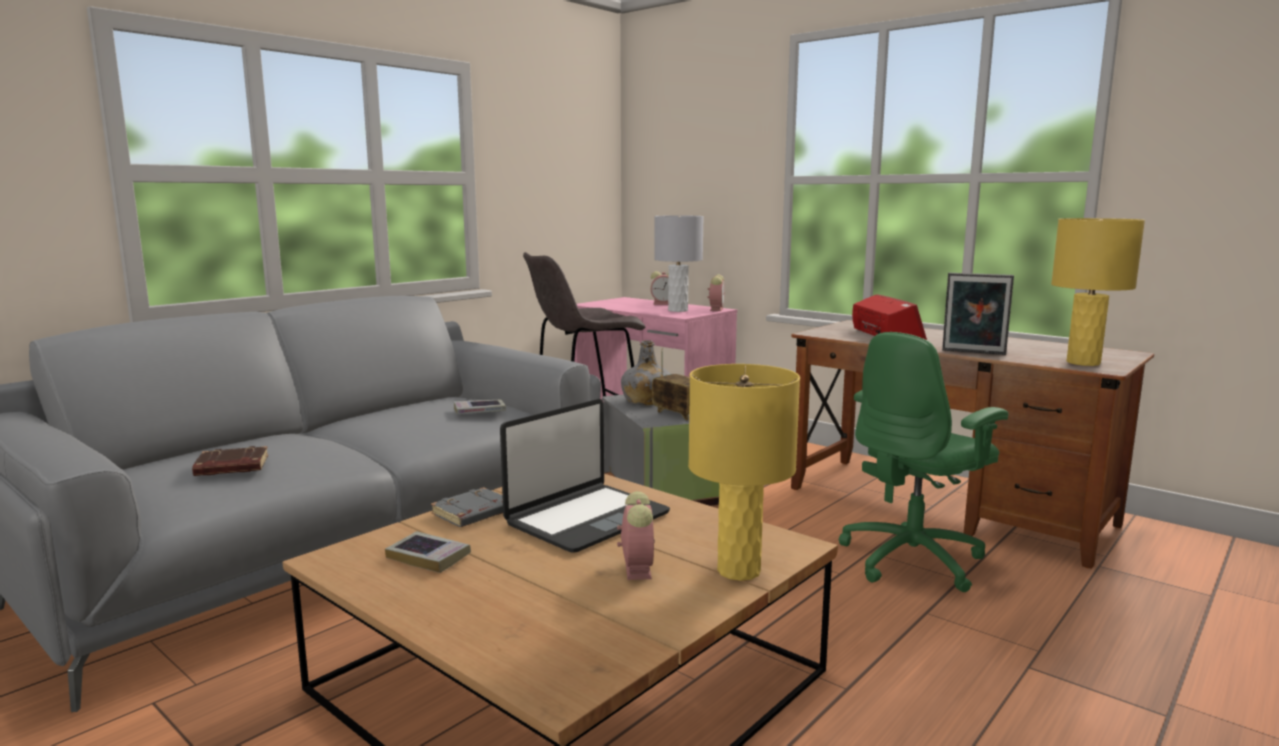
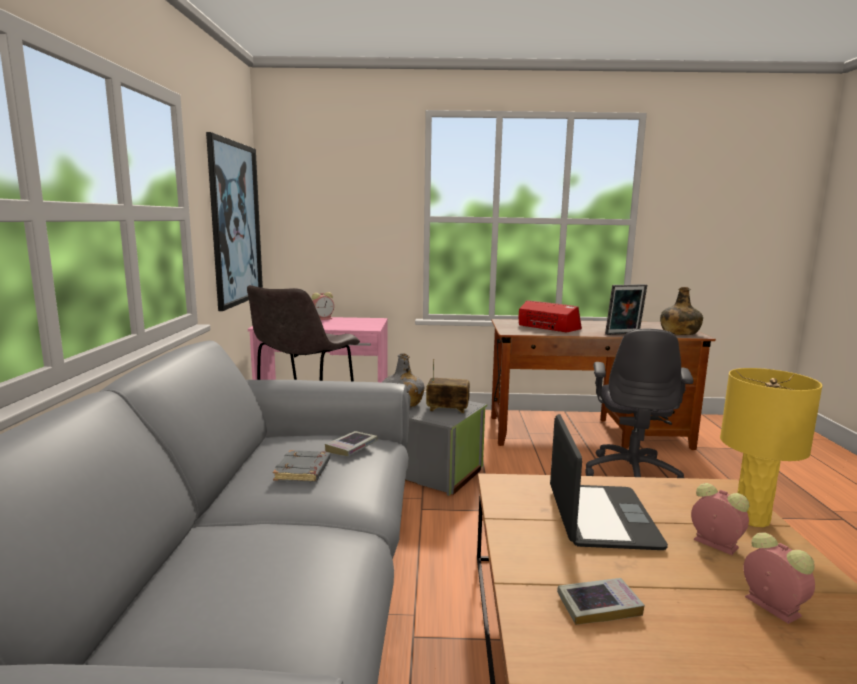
camera: 40 degrees left, 0 degrees up
(231, 468) = (273, 603): brown book -> none
(473, 514) = (527, 548): grey book -> grey book (303, 471)
(568, 190) = (236, 224): none -> picture
(678, 310) = (352, 324): grey table lamp -> none
(716, 309) = (375, 319): alarm clock -> alarm clock (770, 605)
(913, 560) = (631, 473): green office chair -> grey office chair
(1082, 362) = (679, 333): yellow table lamp -> green bottle

